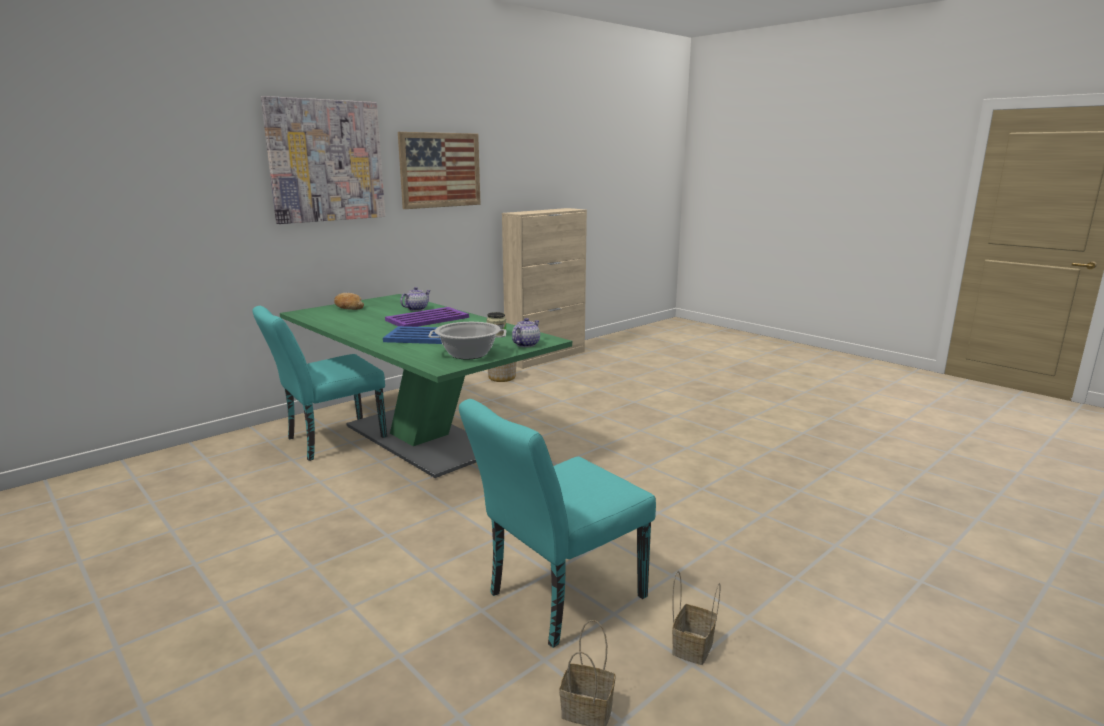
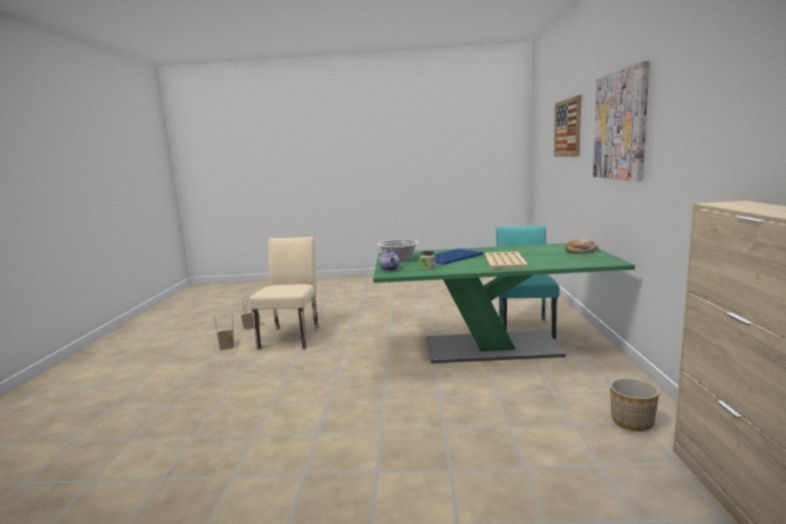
camera: 135 degrees right, 5 degrees down
(416, 309) = (547, 262): teapot -> none
(426, 319) = (505, 261): purple tray -> beige tray
(440, 170) = (691, 129): picture -> picture (567, 128)
(557, 599) = (292, 336): turquoise chair -> beige chair

